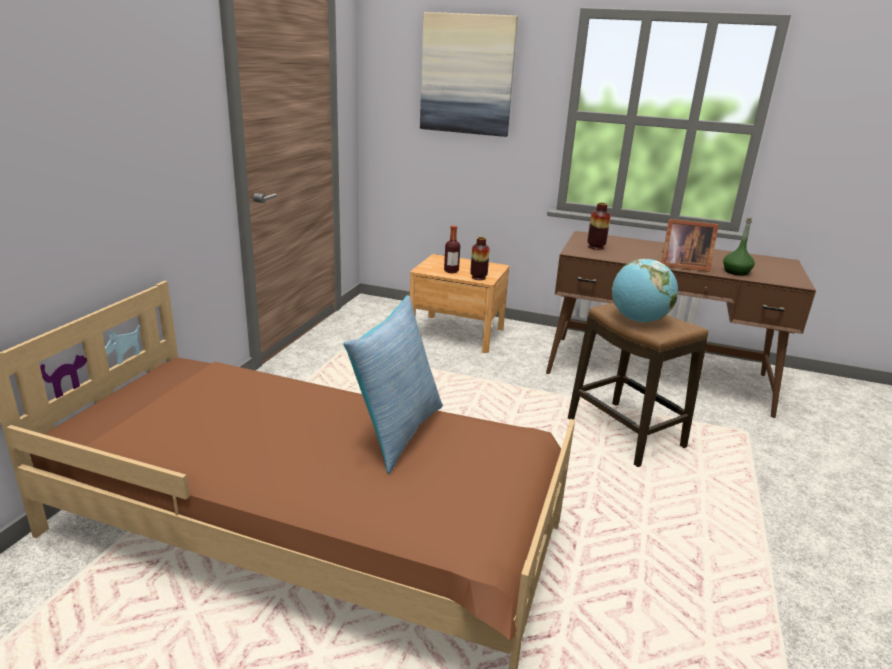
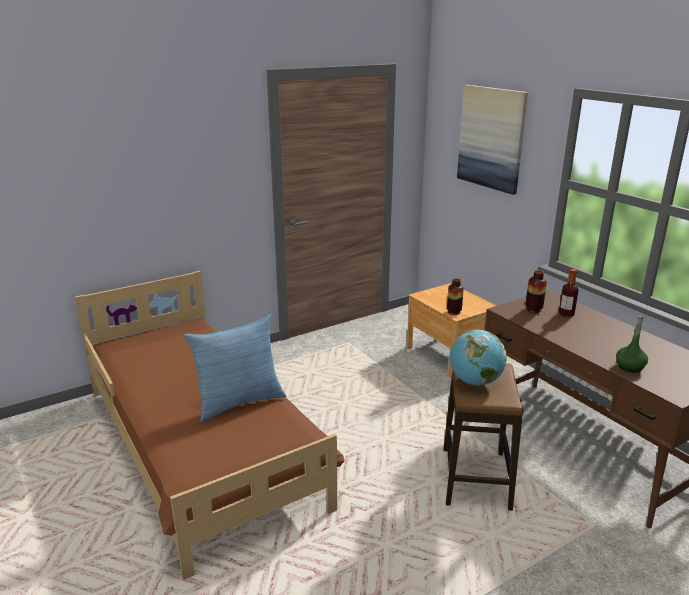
camera: 40 degrees right, 0 degrees up
(451, 271) = (441, 301): bottle -> bottle (566, 314)
(682, 265) = (583, 346): picture frame -> none

